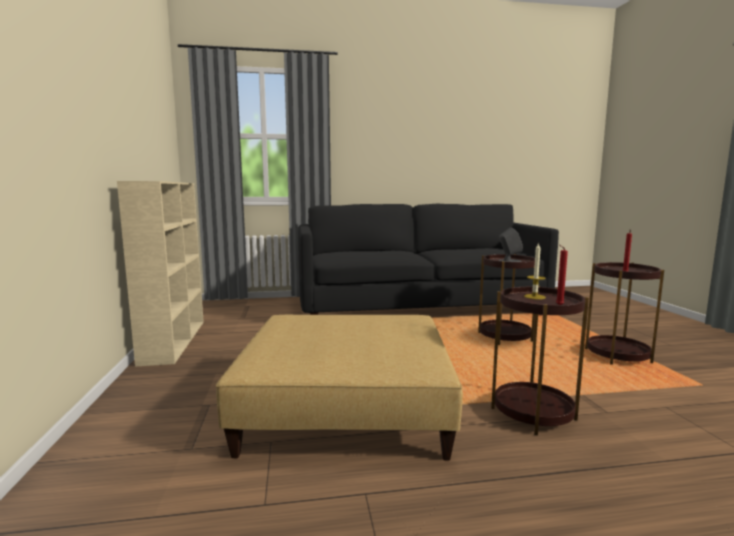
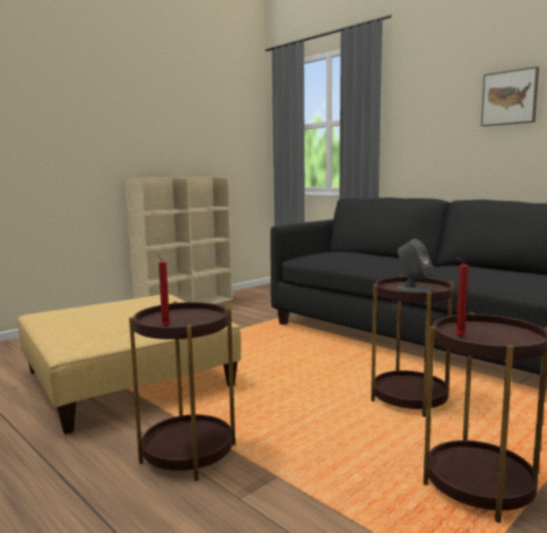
camera: 55 degrees right, 0 degrees up
(425, 135) = (510, 98): none -> picture
(534, 297) = (198, 316): candle -> none

